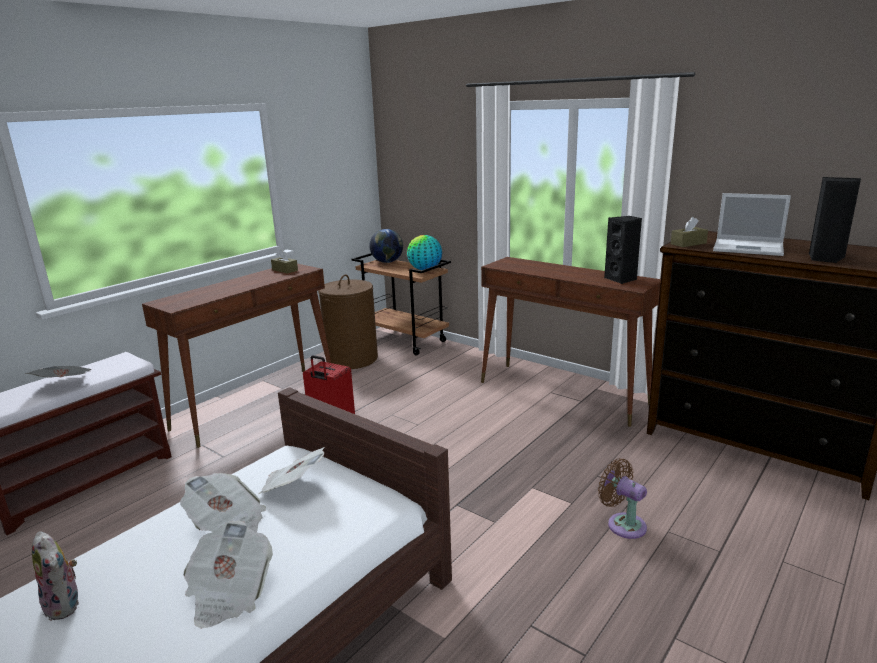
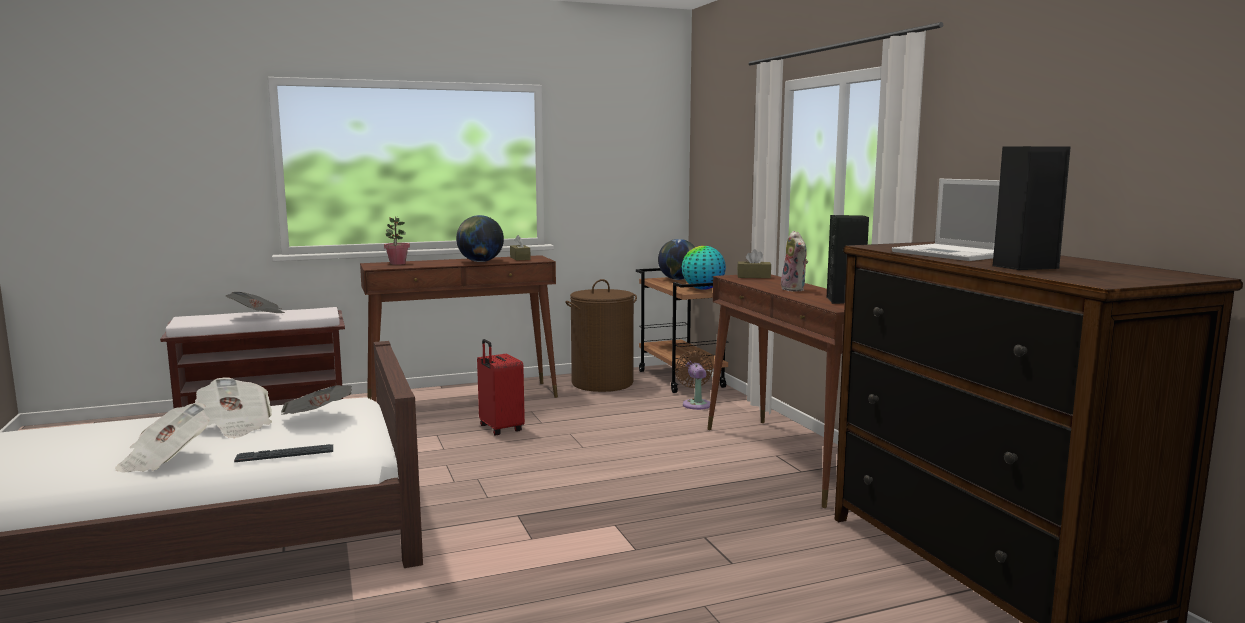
camera: 30 degrees right, 10 degrees down
(66, 605) = (76, 437): plush toy -> plush toy (795, 289)
(185, 297) = (397, 263): none -> potted plant
(259, 280) = (480, 261): none -> globe
(338, 539) = (285, 455): none -> keyboard
(623, 524) = (662, 583): brown fan -> brown fan (696, 404)
(688, 243) = (887, 246): brown tissue box -> brown tissue box (753, 276)

